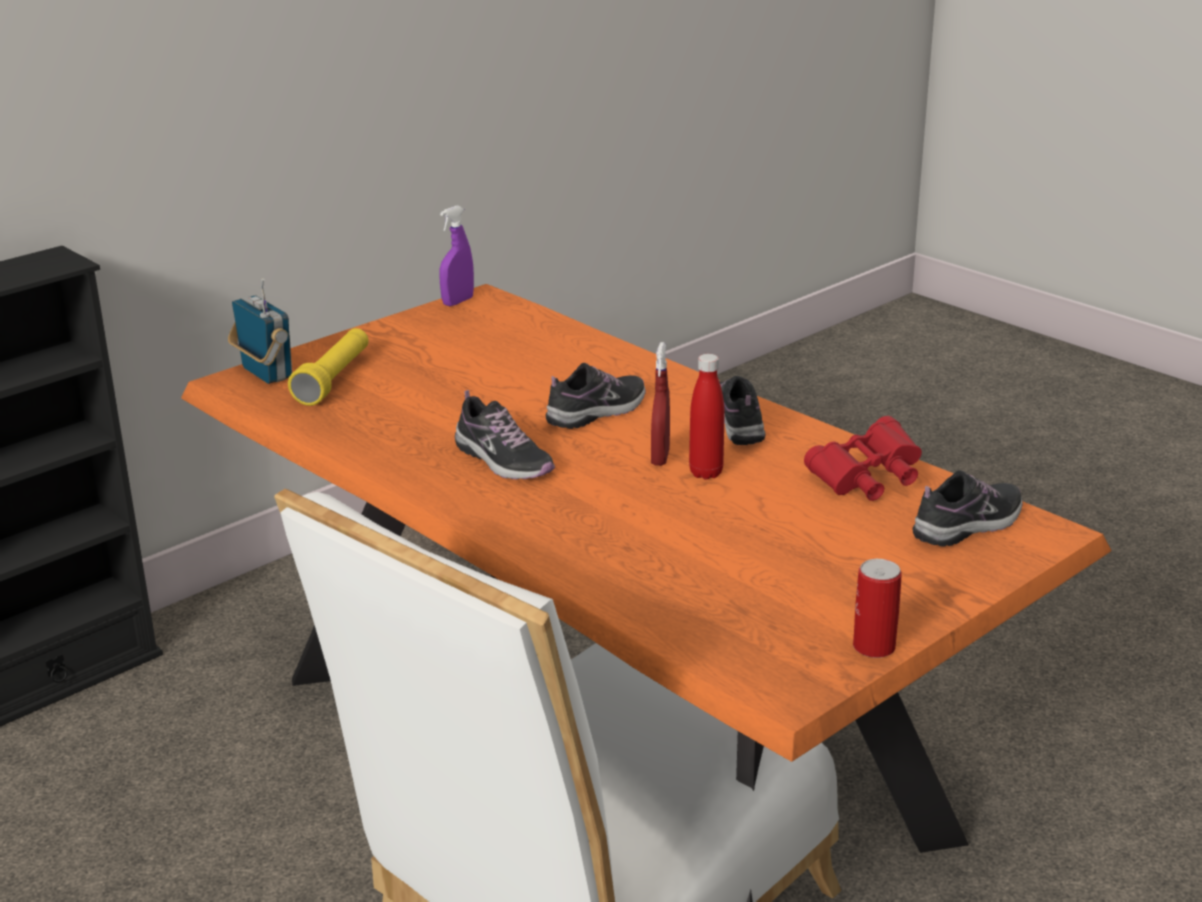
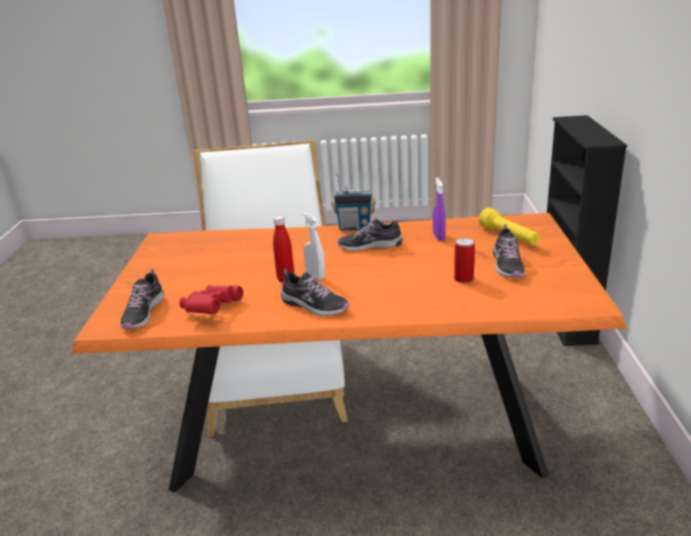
camera: 135 degrees right, 0 degrees up
(265, 374) = (536, 226): radio -> radio (354, 227)
(458, 302) = (592, 294): purple spray bottle -> purple spray bottle (438, 236)
(597, 412) = (381, 279): shoe -> shoe (507, 265)
(660, 457) = (315, 275): red spray bottle -> white spray bottle
(874, 647) = (143, 258): can -> can (463, 279)

